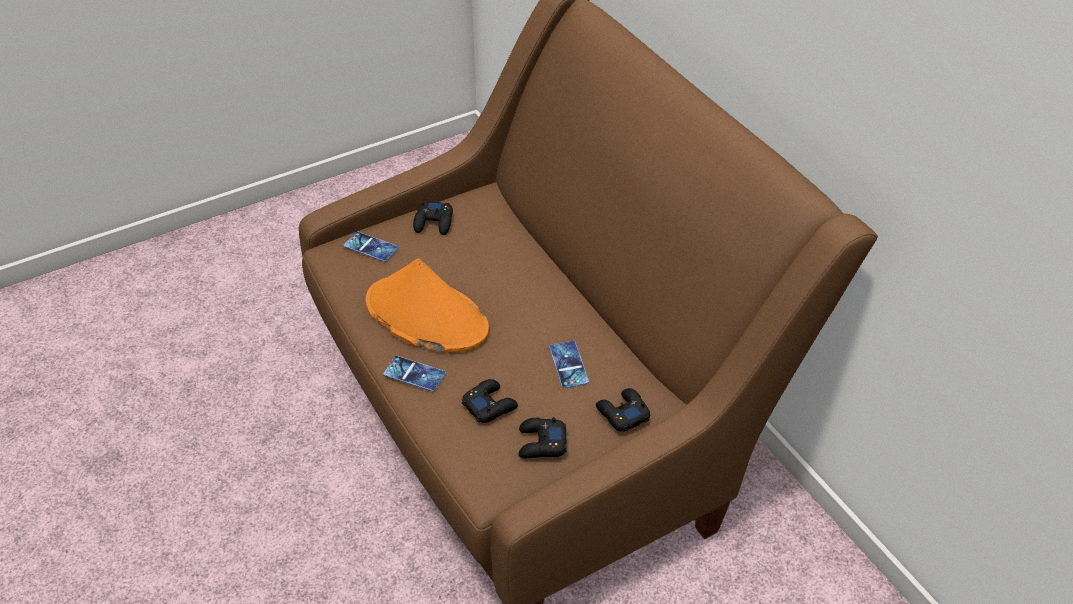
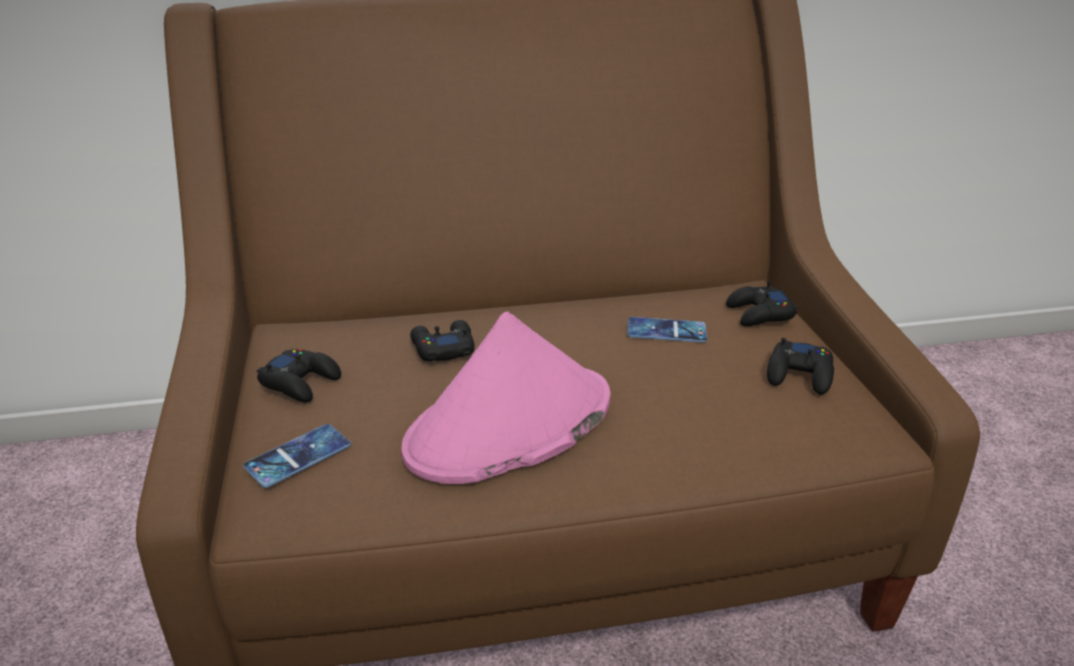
camera: 70 degrees left, 15 degrees down
(414, 374) = (632, 458): phone -> none
(425, 316) = (509, 425): orange hat -> pink hat
(489, 405) = (721, 401): black game controller -> black game controller (442, 348)

